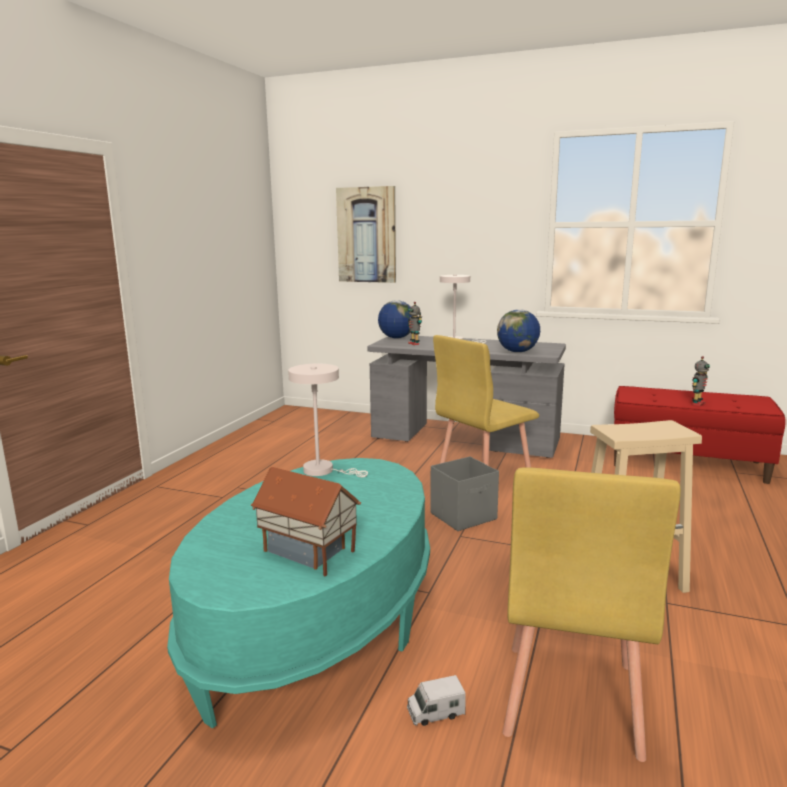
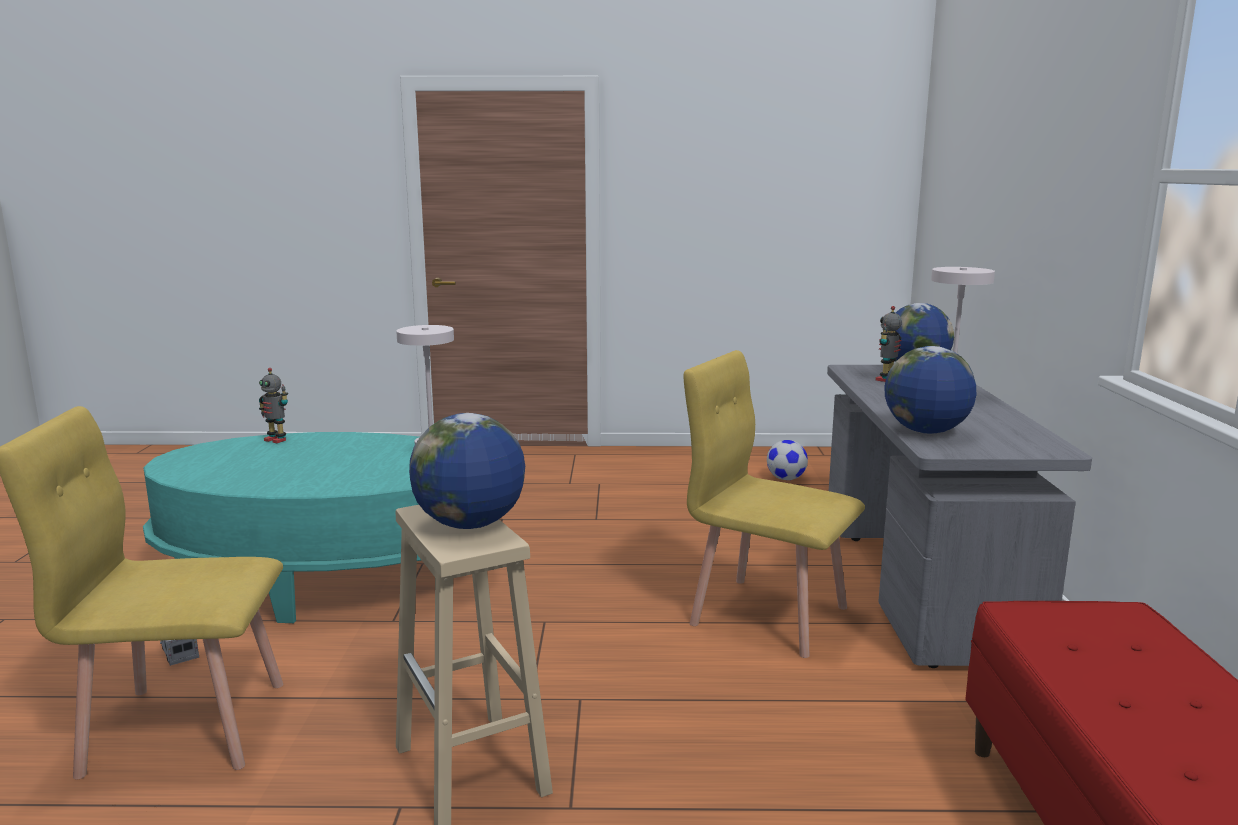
camera: 70 degrees right, 0 degrees up
(301, 437) = (786, 479): none -> football
(307, 553) = (232, 470): toy house -> none
(367, 235) = (976, 187): picture -> none
(464, 516) = (607, 617): grey storage box -> none
(642, 428) = (470, 524): none -> globe
(697, 403) = (1109, 700): toy robot -> toy robot (276, 440)

